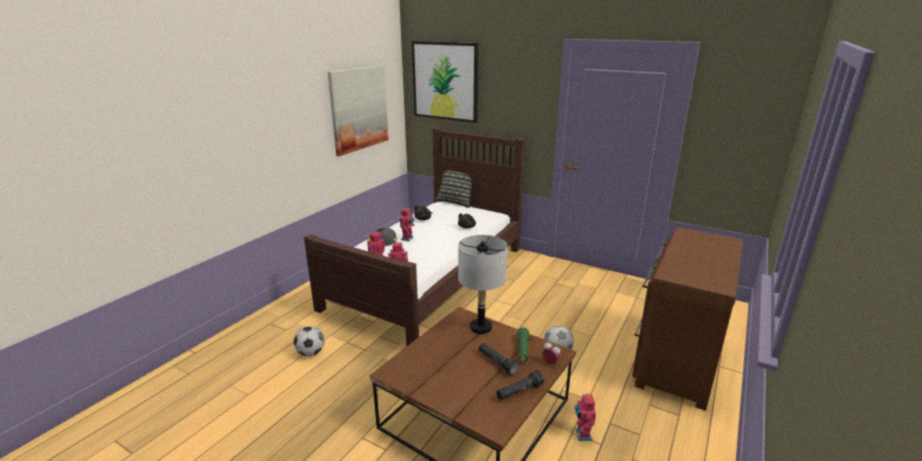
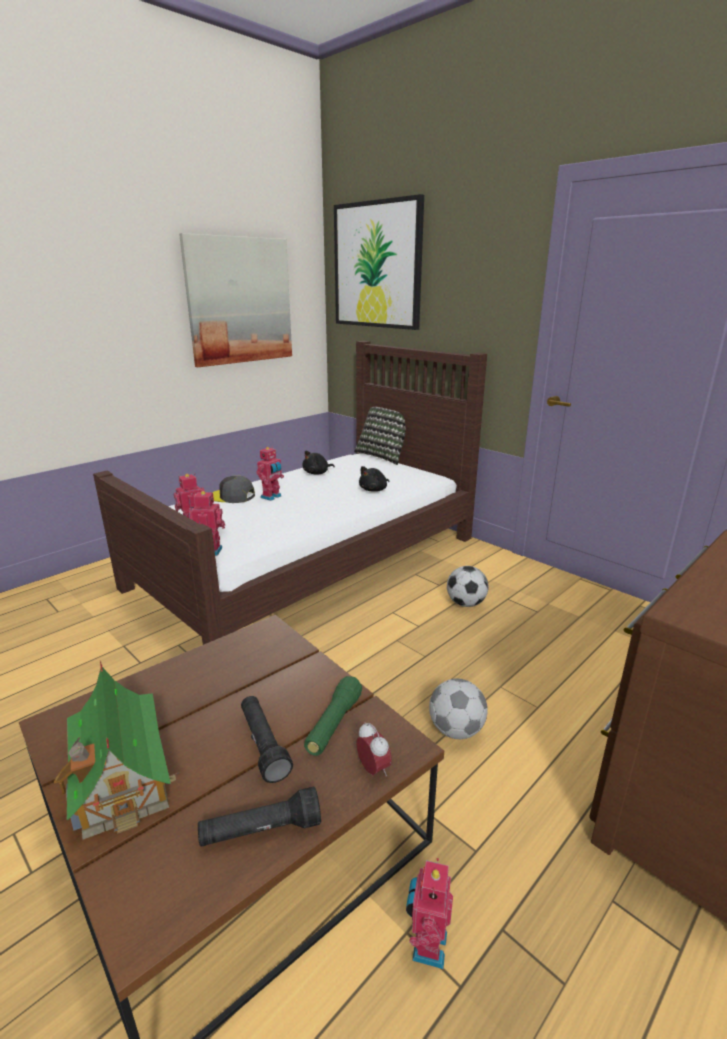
camera: 15 degrees right, 0 degrees up
(310, 353) = (61, 654): football -> football (465, 603)
(443, 386) = (122, 777): none -> toy house
(480, 327) = (285, 661): grey table lamp -> none

